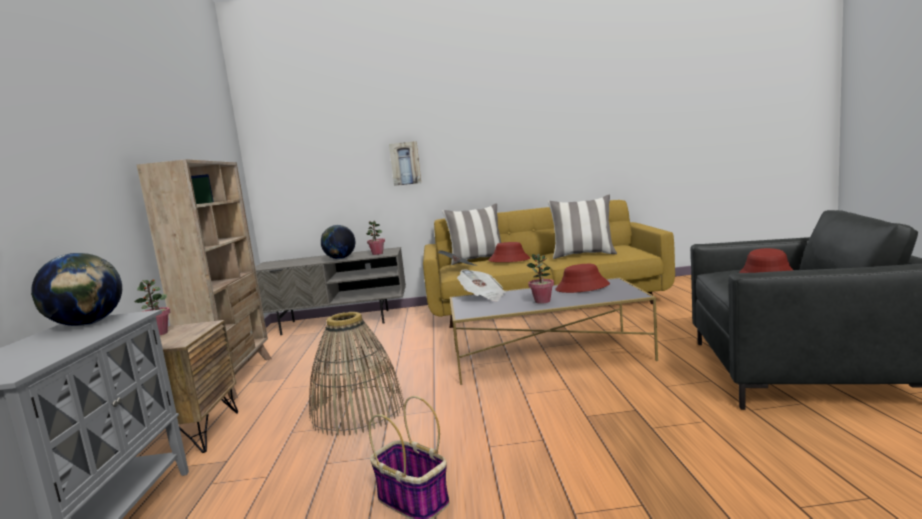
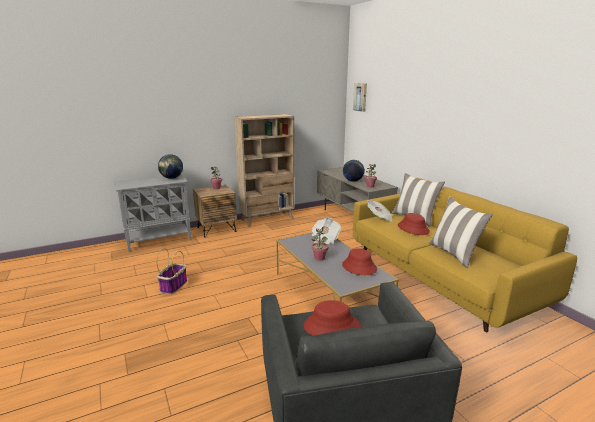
camera: 65 degrees right, 10 degrees up
(357, 411) = (241, 255): basket -> none
(405, 163) = (412, 129): picture -> picture (360, 97)

